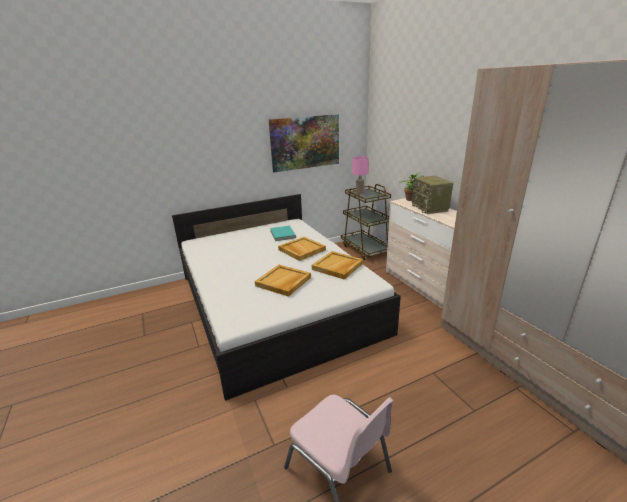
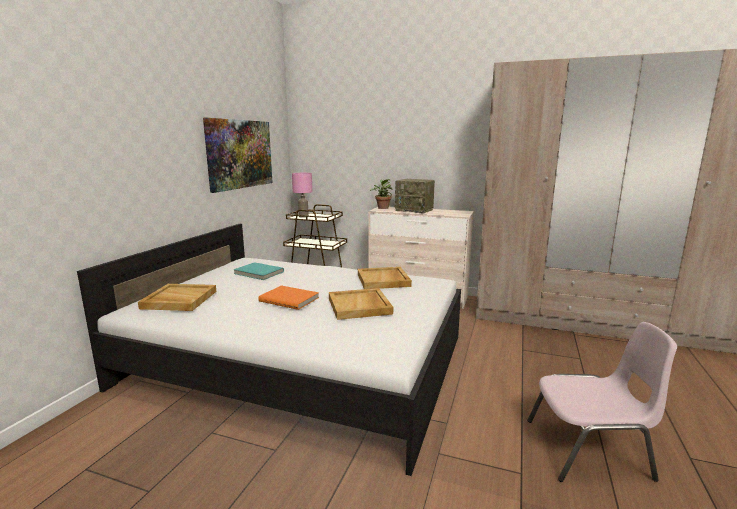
camera: 45 degrees left, 10 degrees down
(260, 261) = (289, 299): none -> orange book
(301, 250) = (315, 279): beige tray -> beige tray (178, 300)

